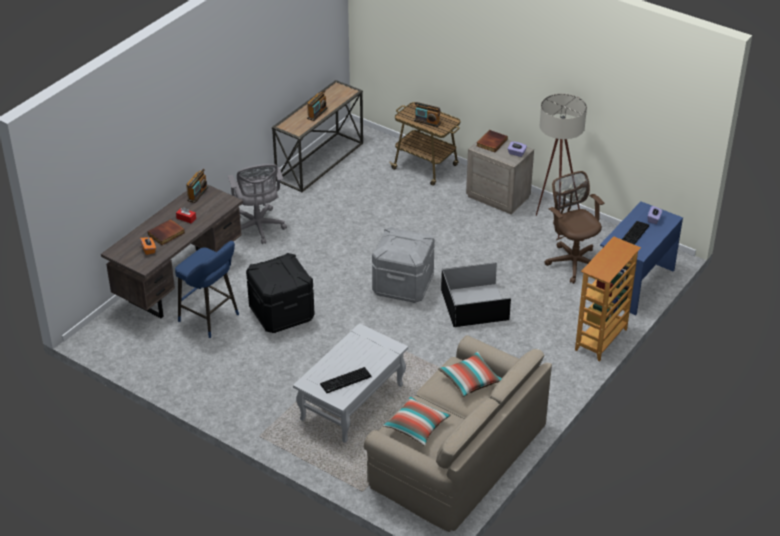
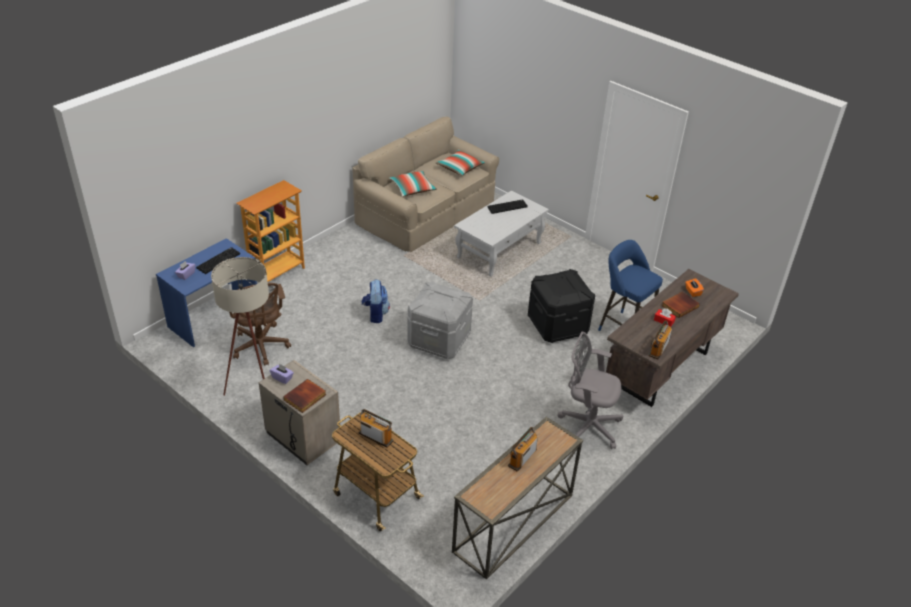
camera: 175 degrees left, 0 degrees up
(258, 228) = (587, 425): grey office chair -> grey office chair turned 60 degrees counterclockwise
(475, 305) = (375, 314): black storage box -> backpack

